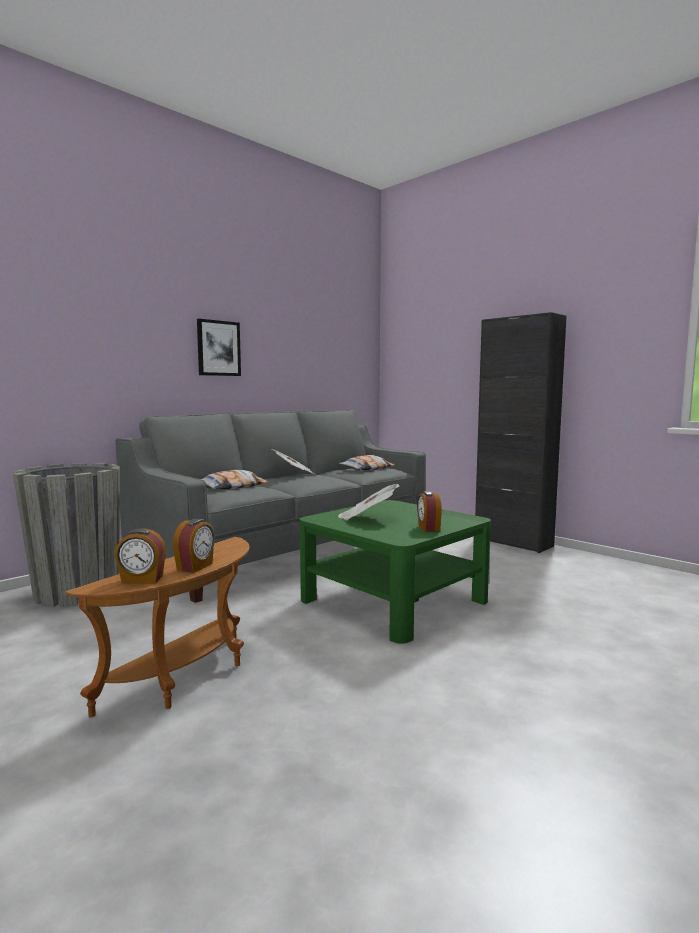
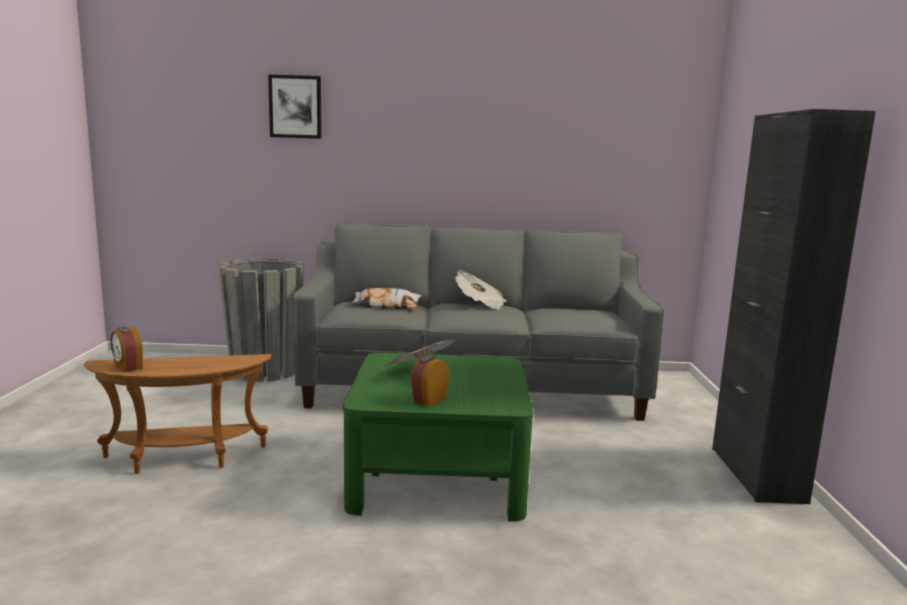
camera: 45 degrees right, 5 degrees up
(195, 567) = (174, 369): alarm clock -> none
(218, 348) = (448, 152): picture -> picture (295, 107)
(367, 469) = (583, 314): pillow -> none

